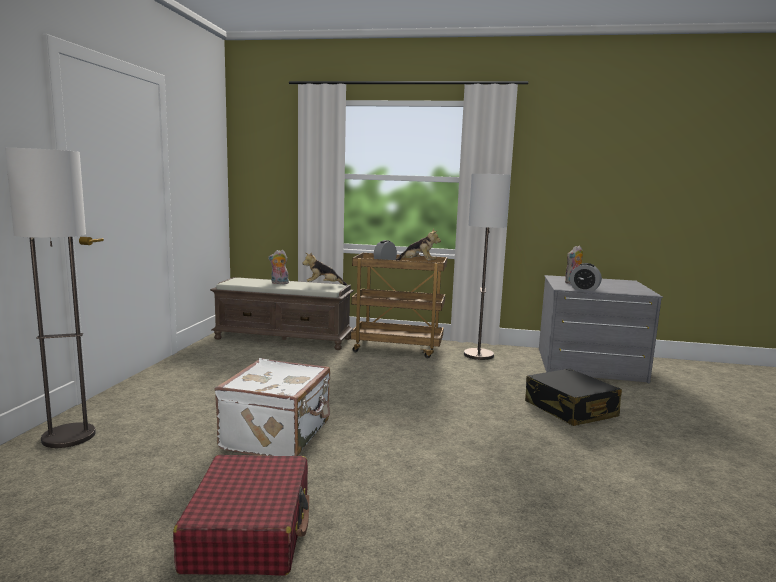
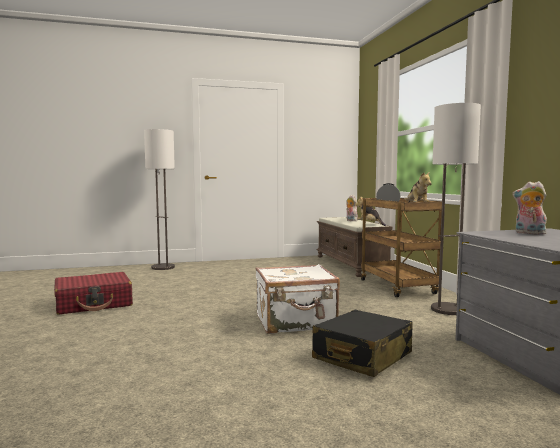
camera: 65 degrees right, 5 degrees down
(278, 435) = (196, 290): white suitcase -> white suitcase (296, 322)
(584, 289) = (496, 236): alarm clock -> none

